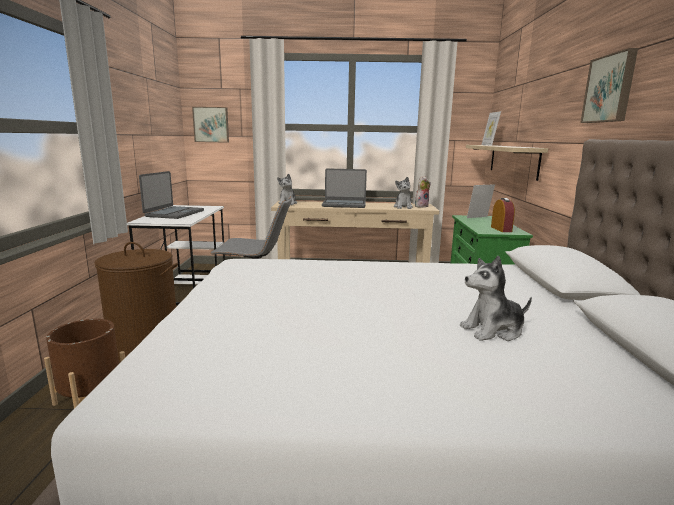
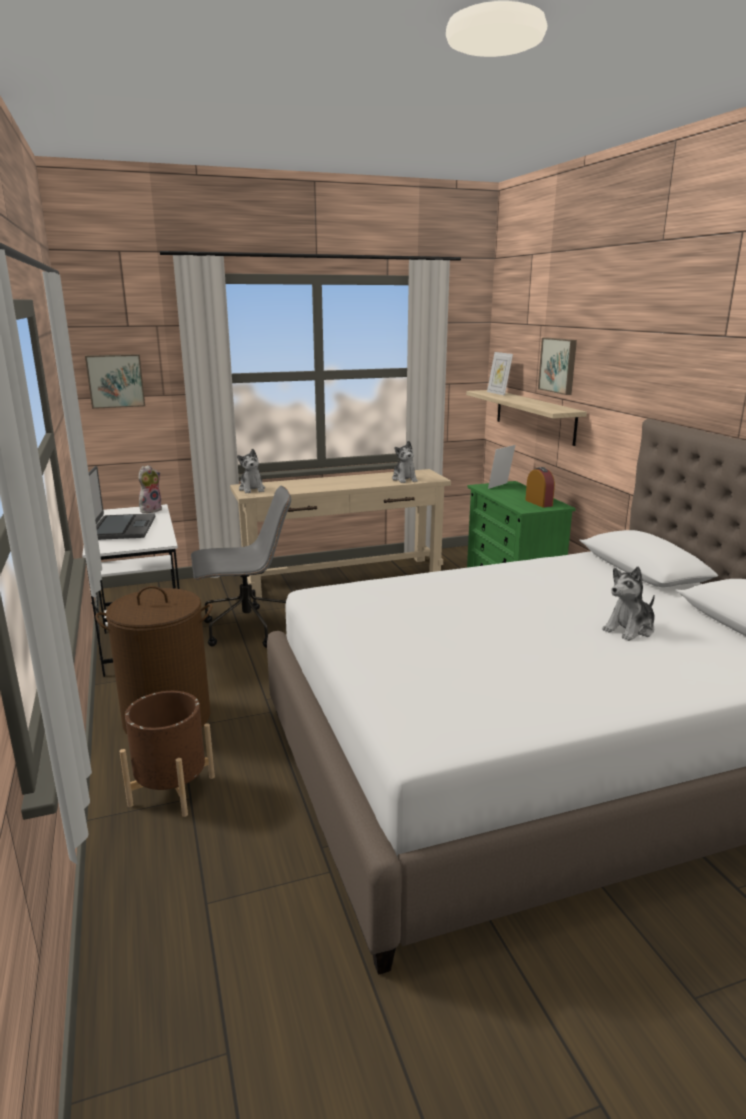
camera: 20 degrees left, 5 degrees up
(344, 204) = (328, 483): laptop -> none
(421, 206) = (423, 475): plush toy -> plush toy (151, 510)
(610, 89) = (662, 366): picture -> picture (559, 365)

